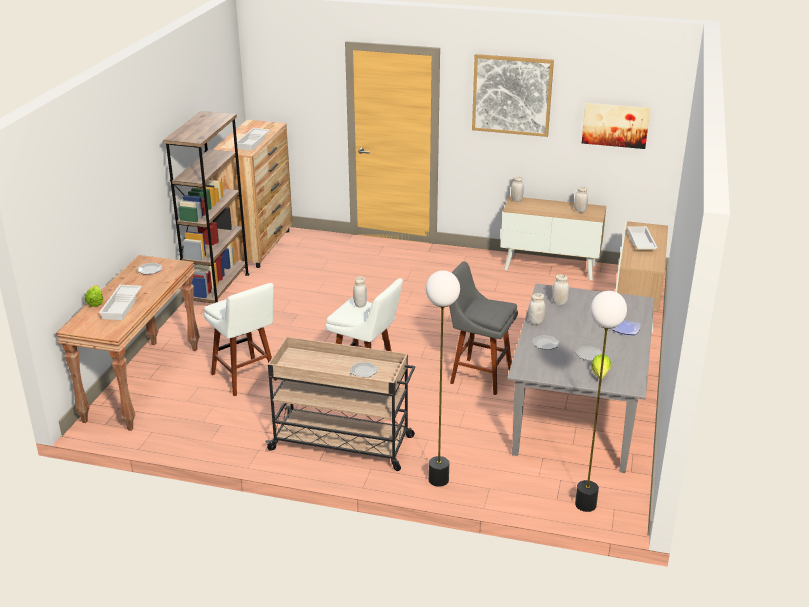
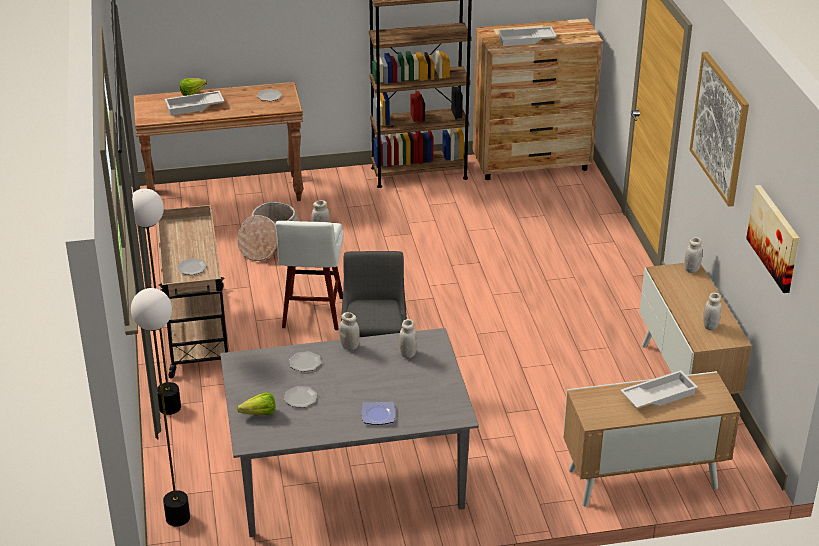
camera: 65 degrees right, 5 degrees up
(246, 378) = (270, 243): white stool -> basket

